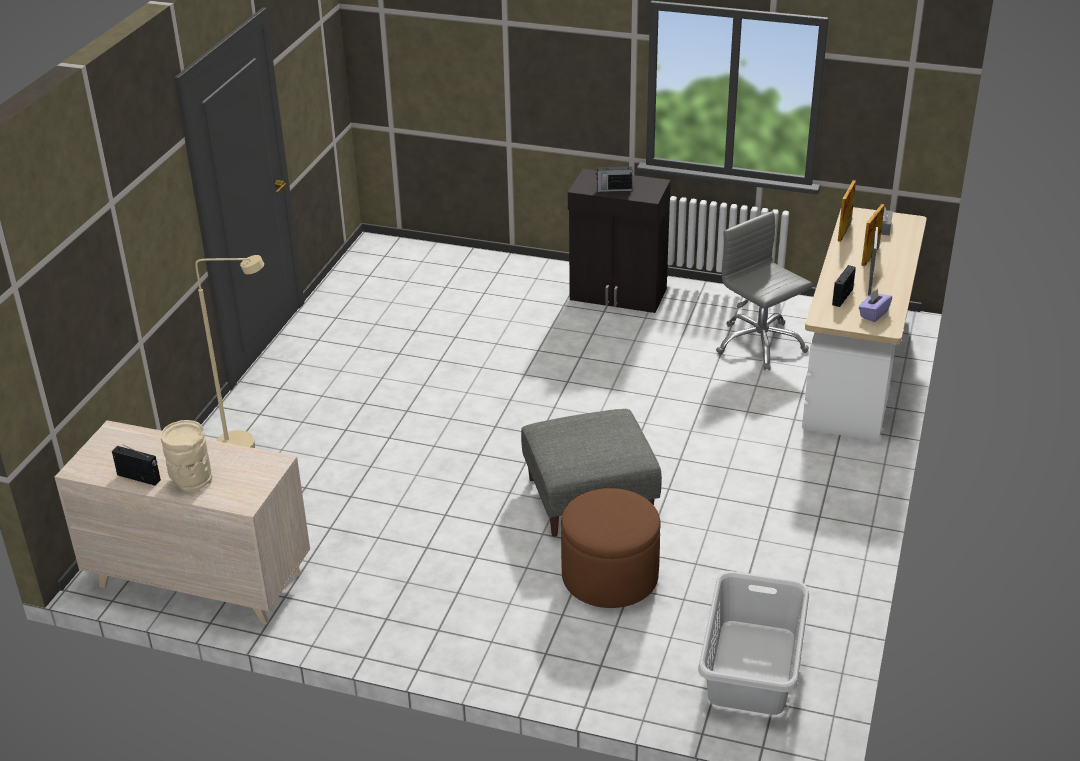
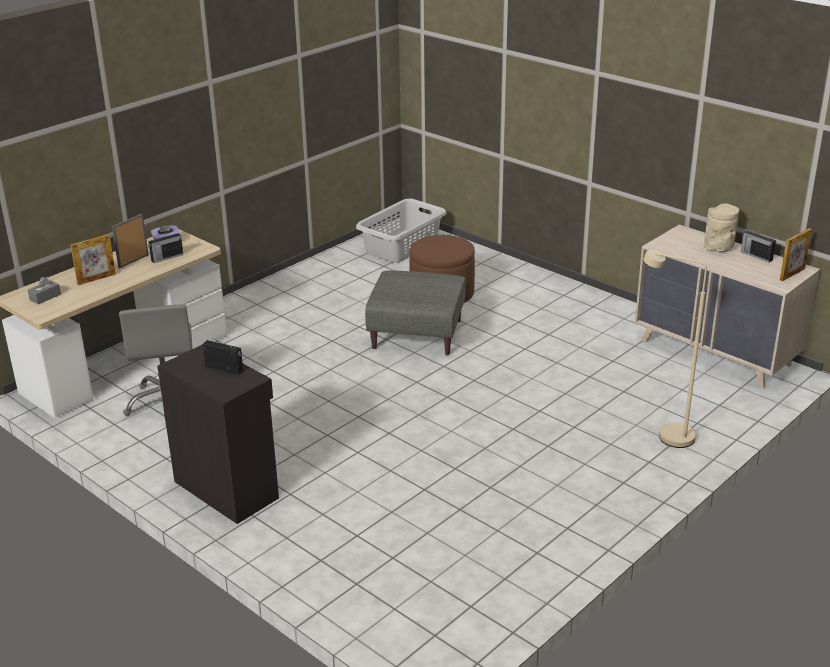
camera: 155 degrees left, 5 degrees down
(844, 231) = (79, 302): picture frame -> picture frame (792, 274)

